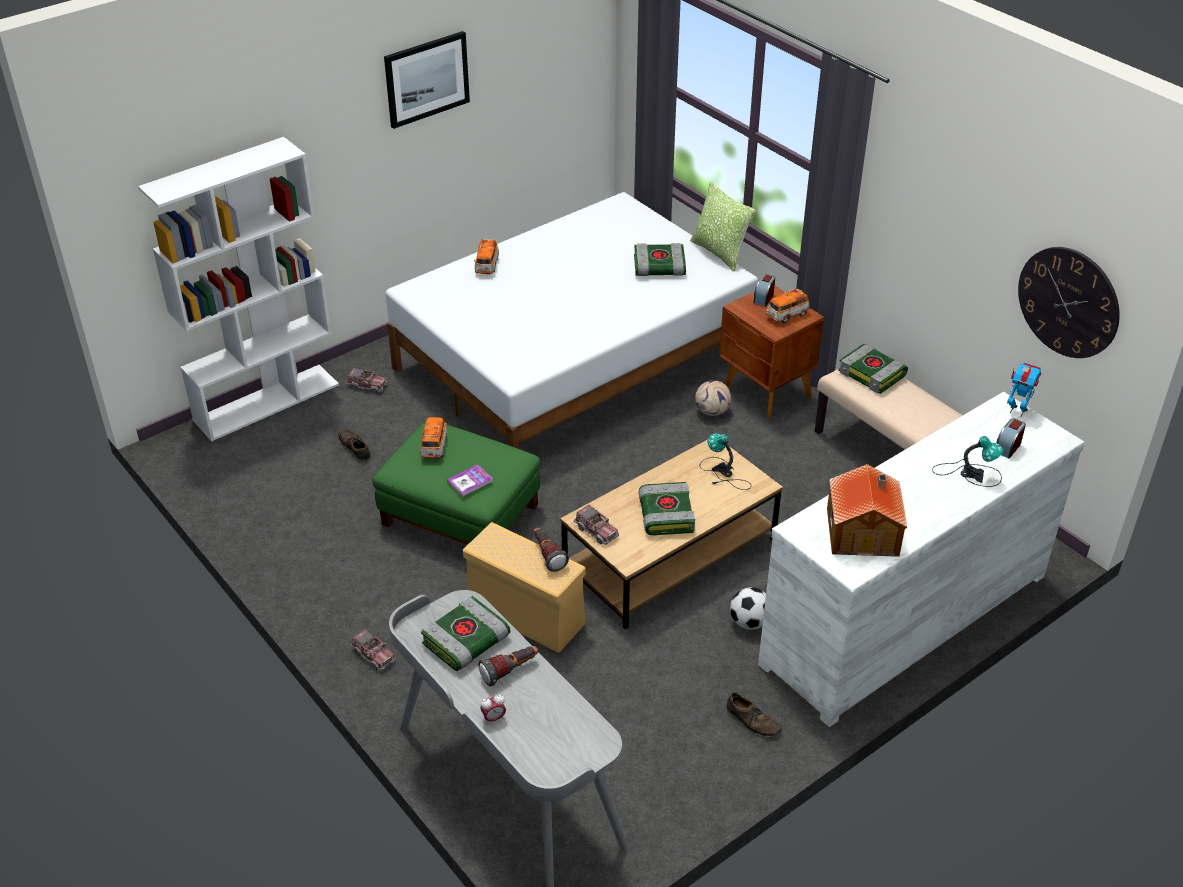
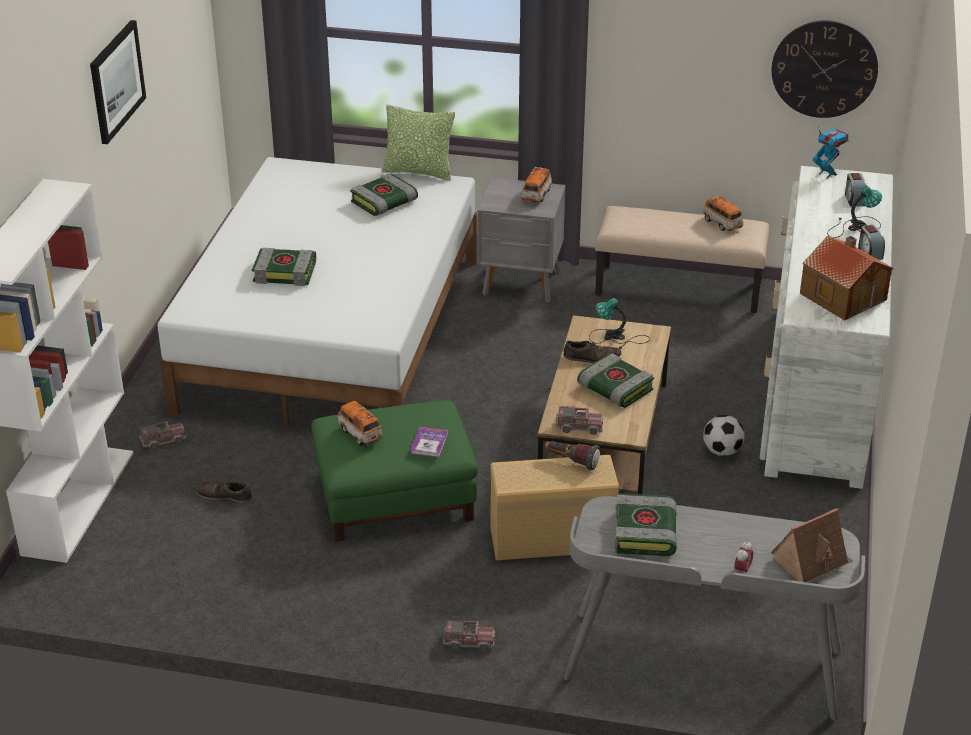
camera: 40 degrees left, 5 degrees down
(487, 266) = (229, 263): toy car -> toy car (722, 223)
(510, 671) = (707, 533): flashlight -> none
(556, 747) = (811, 561): none -> toy house
(712, 411) = (499, 317): football -> none
(753, 721) = (810, 515): brown shoe -> brown shoe (592, 357)
(763, 298) = (501, 190): alarm clock -> alarm clock (869, 253)
(767, 392) = (522, 283): brown nightstand -> grey nightstand
(873, 374) = (636, 216): book -> book (286, 272)
(1017, 410) = (827, 173): toy robot -> toy robot turned 60 degrees clockwise

